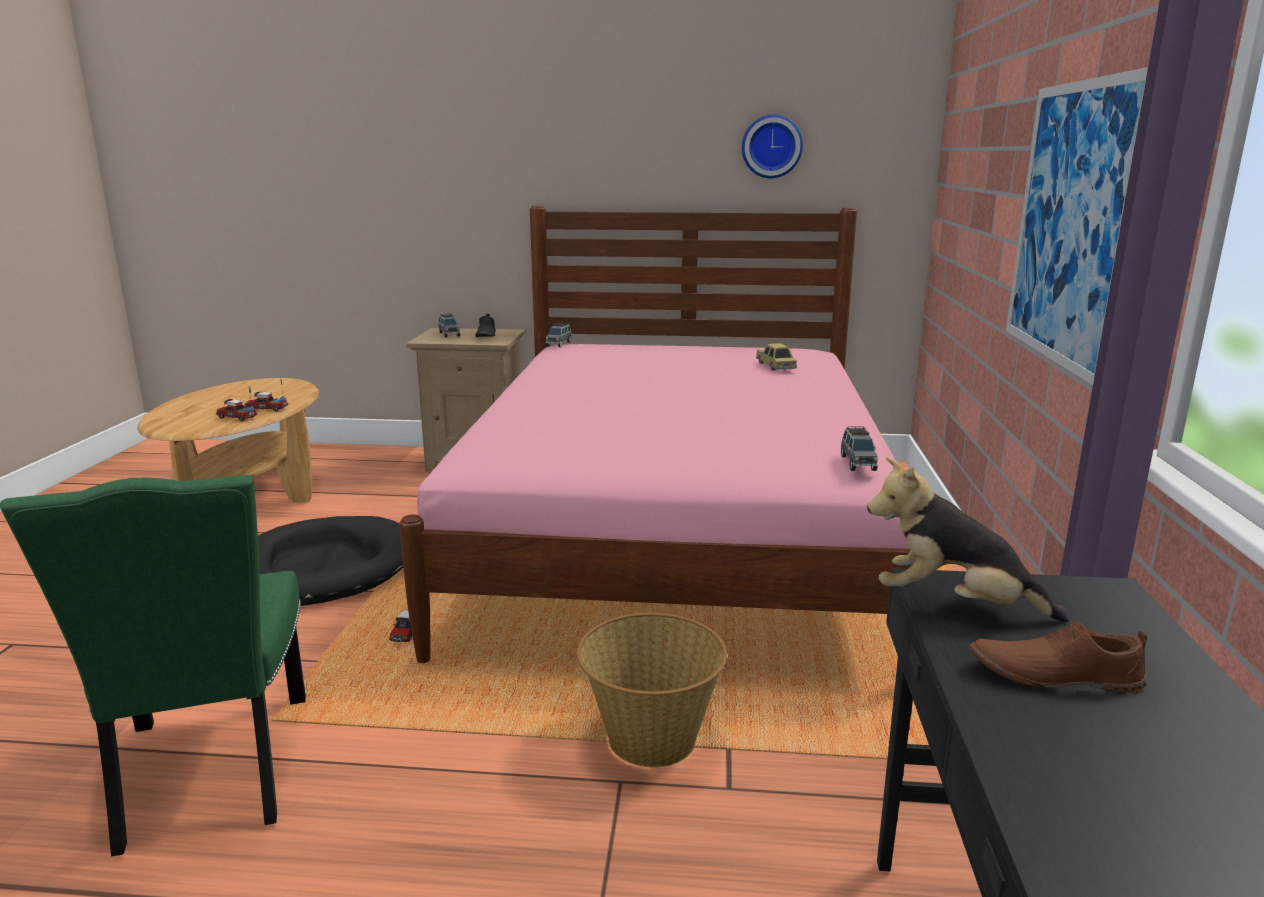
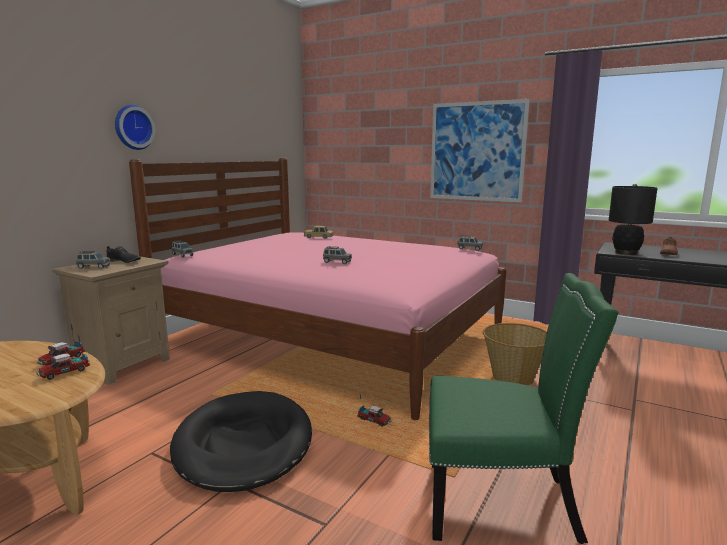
camera: 65 degrees left, 5 degrees down
(587, 401) = (337, 262): none -> grey toy car
(771, 146) = (247, 124): wall clock -> wall clock (132, 127)
(954, 605) = (626, 253): plush toy -> black table lamp

